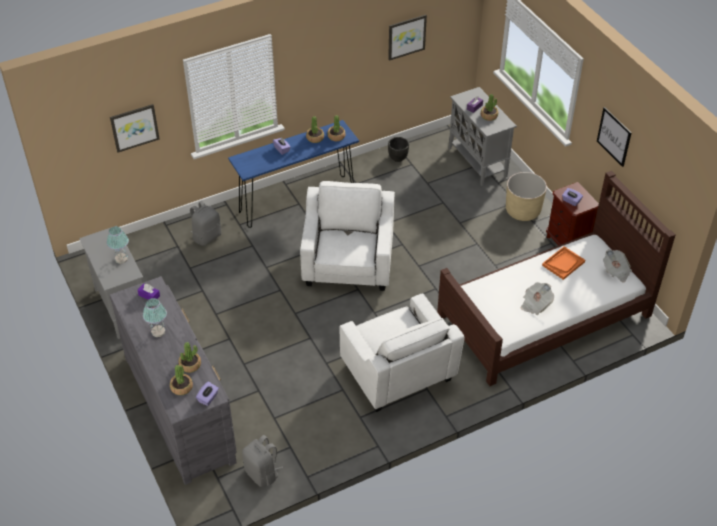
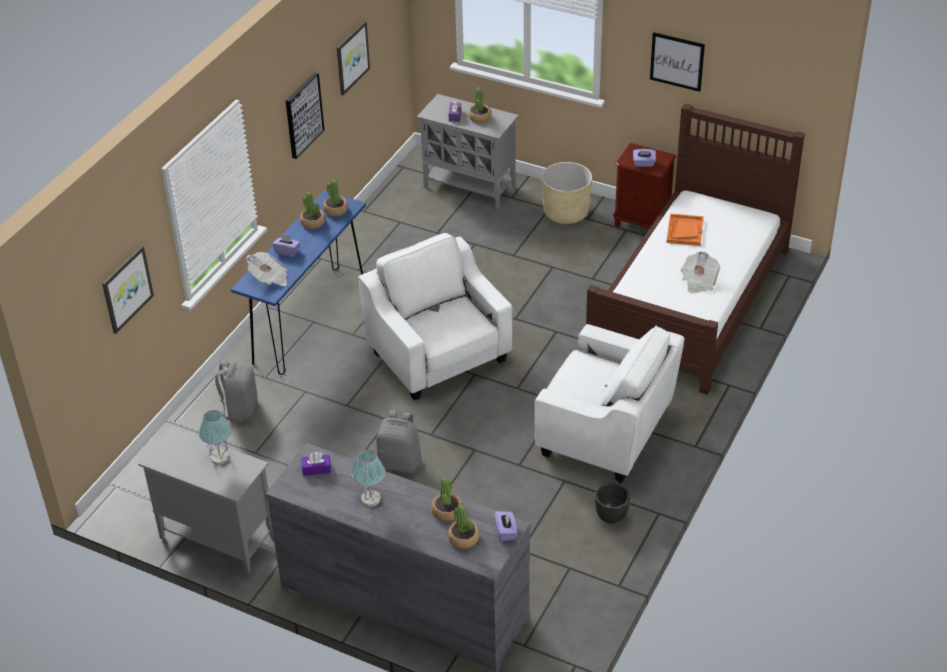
camera: 35 degrees left, 5 degrees down
(262, 473) = (569, 611): grey backpack -> grey backpack (400, 462)
(342, 63) = (303, 115): none -> picture
(398, 158) = (378, 223): black planter -> black planter (611, 517)
(616, 271) = (740, 213): newspaper -> newspaper (269, 278)

